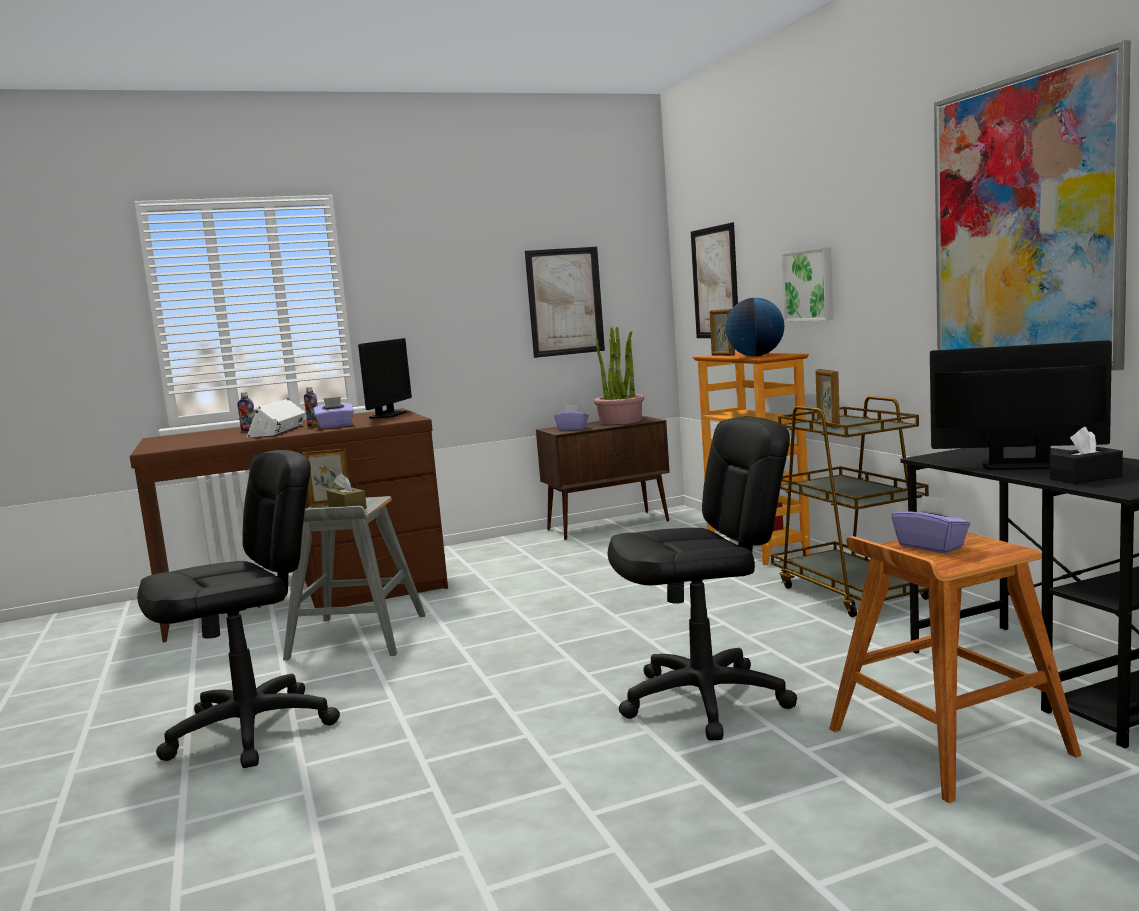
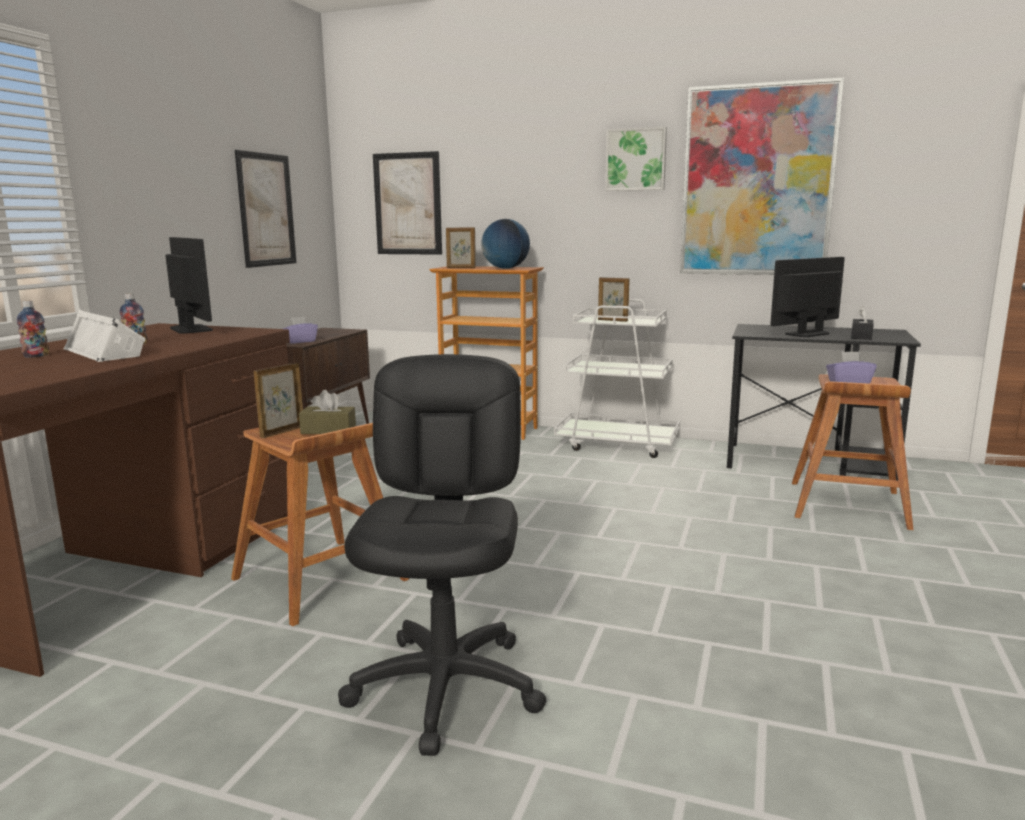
camera: 50 degrees left, 5 degrees up
(335, 426) = (185, 342): purple tissue box -> none
(357, 637) = (320, 580): grey stool -> brown stool
(620, 421) = (324, 333): potted plant -> none
(705, 700) = (706, 526): black office chair -> none
(810, 285) = (540, 212): picture -> picture (636, 159)
(851, 592) = (617, 444): brown cart -> white cart

